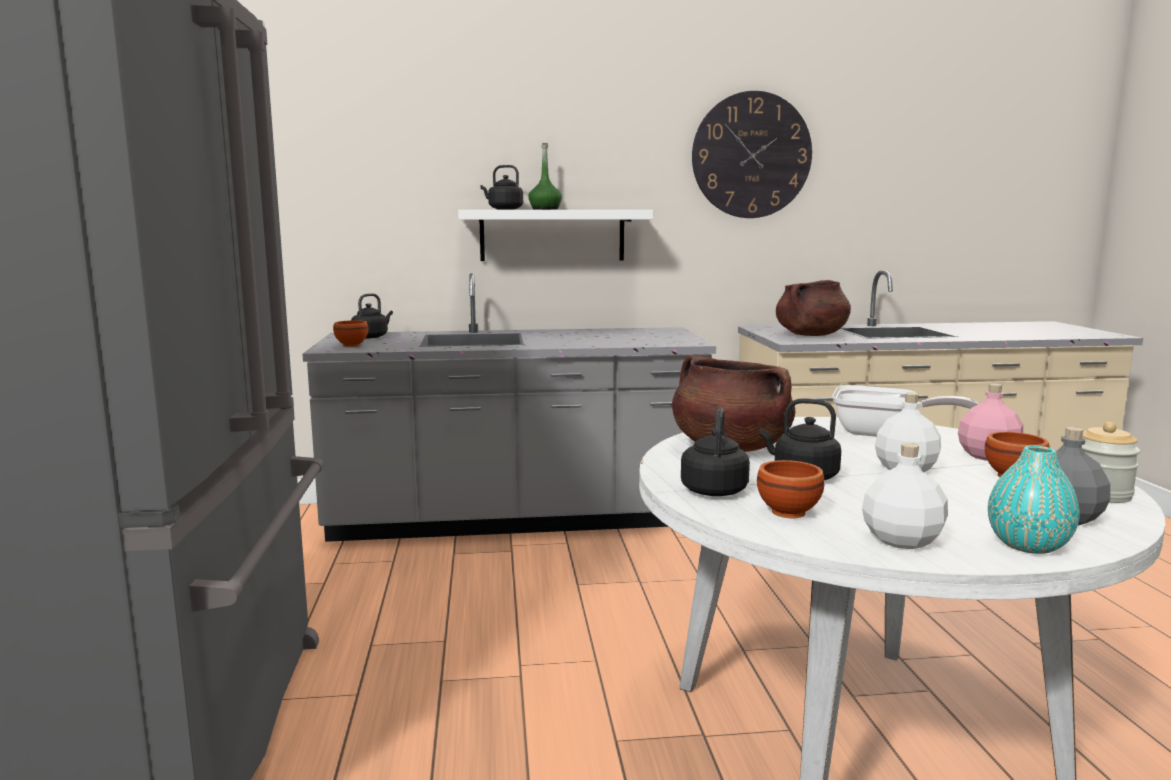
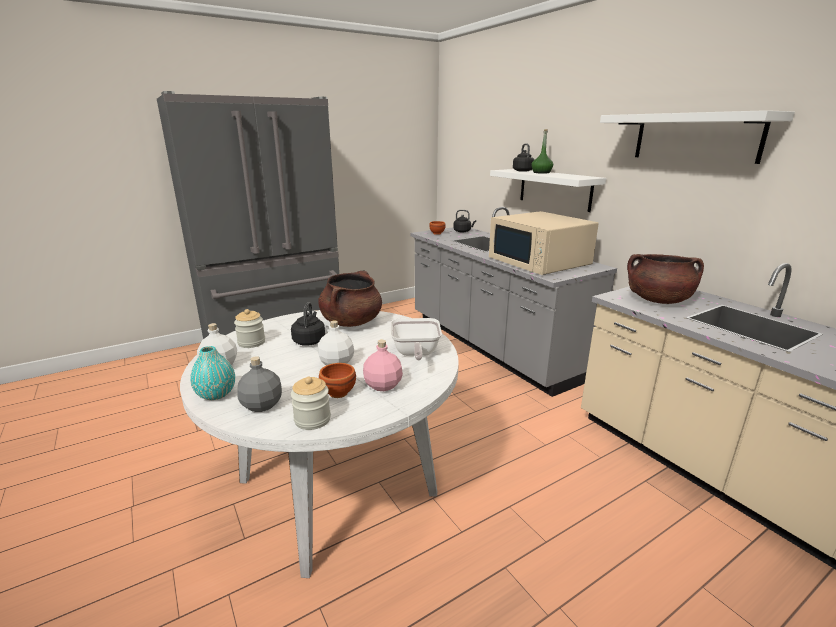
camera: 65 degrees right, 10 degrees up
(620, 338) = (539, 262): none -> beige microwave
(714, 489) = (280, 326): black kettle -> none
(751, 155) = (695, 137): wall clock -> white shelf
(788, 513) = (251, 342): brown bowl -> jar

